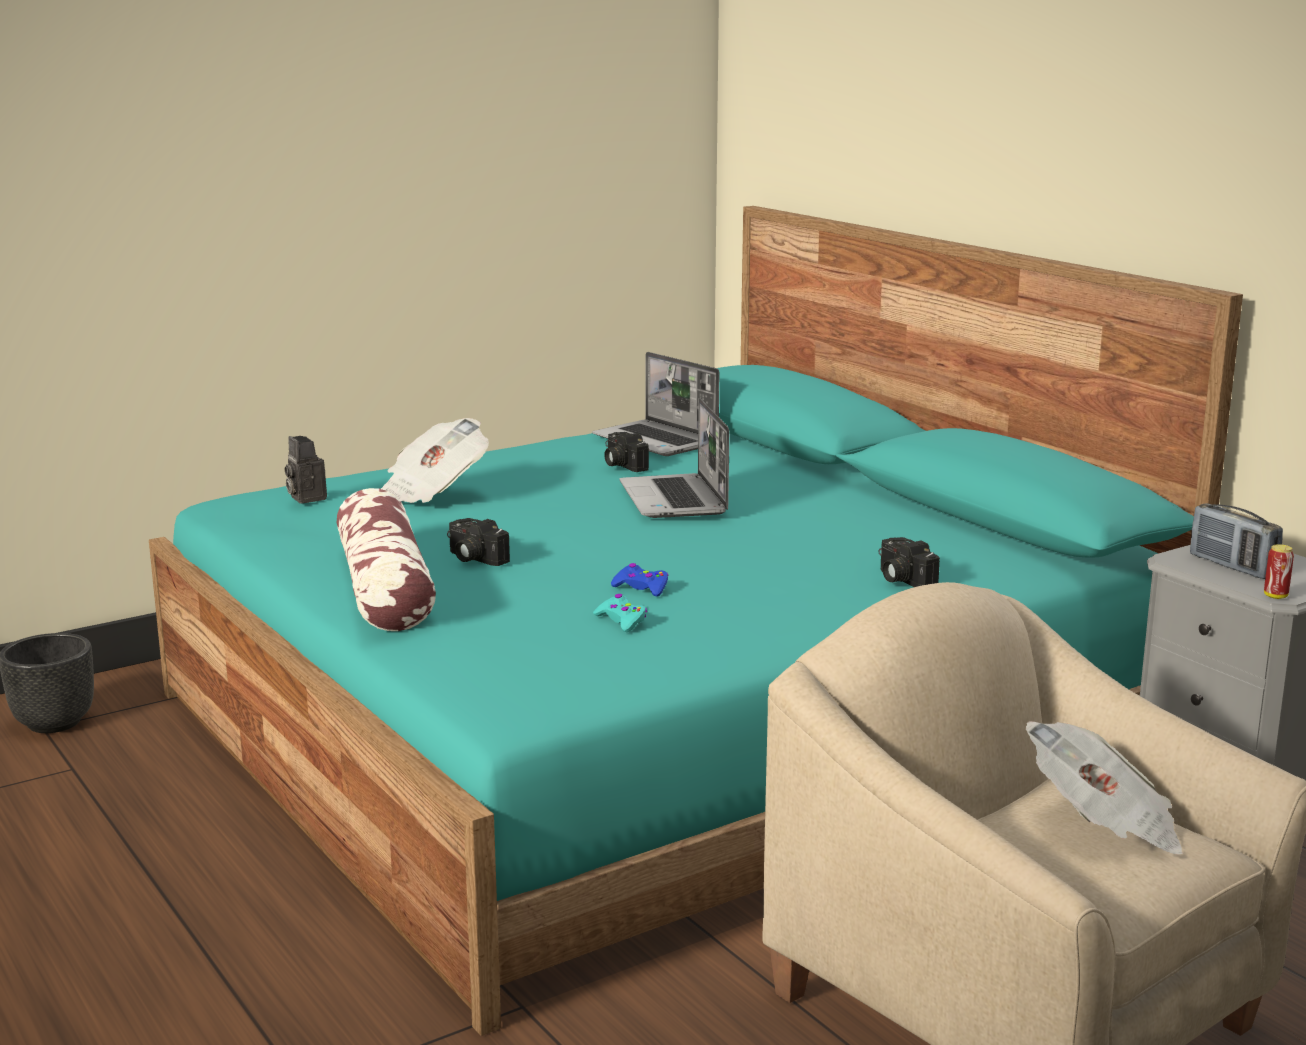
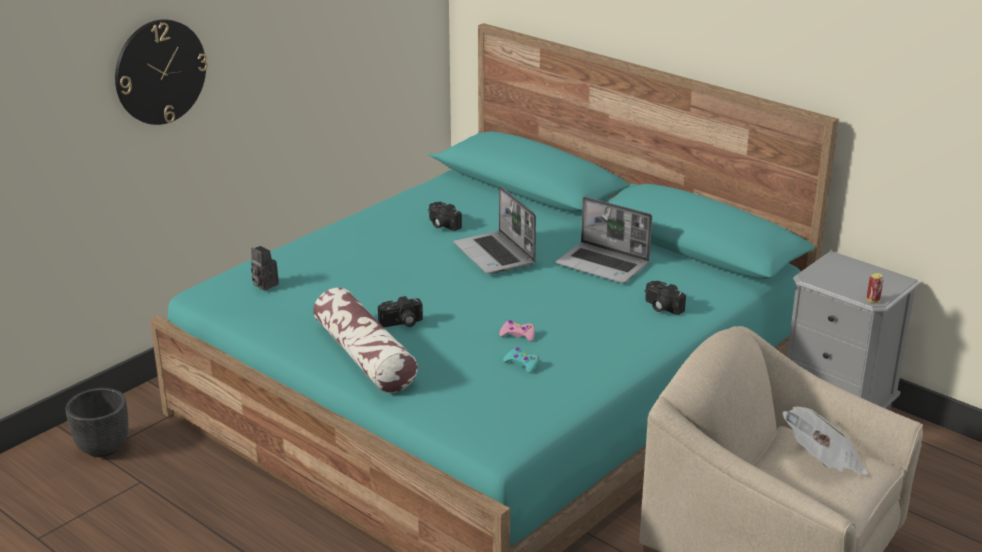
camera: 15 degrees left, 10 degrees up
(220, 189) = (160, 72): none -> wall clock
(431, 492) = (343, 269): newspaper -> none
(473, 558) = (402, 323): camera -> camera turned 45 degrees counterclockwise
(641, 588) = (517, 335): blue game controller -> pink game controller
(657, 441) = (451, 198): laptop -> laptop (603, 265)
(1232, 566) = (841, 279): radio -> none

